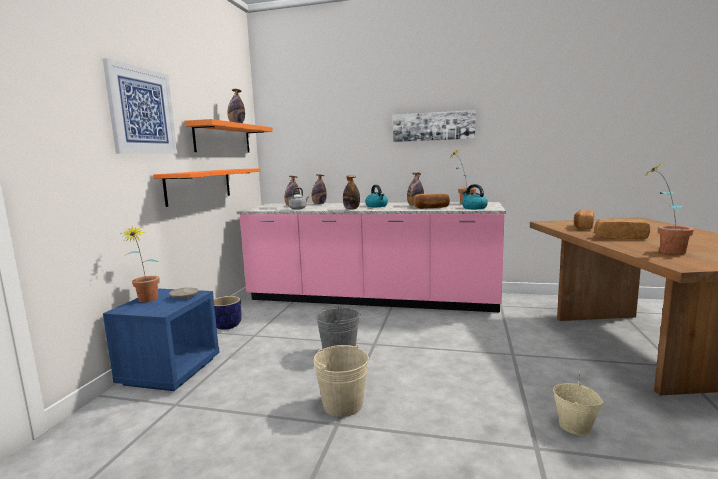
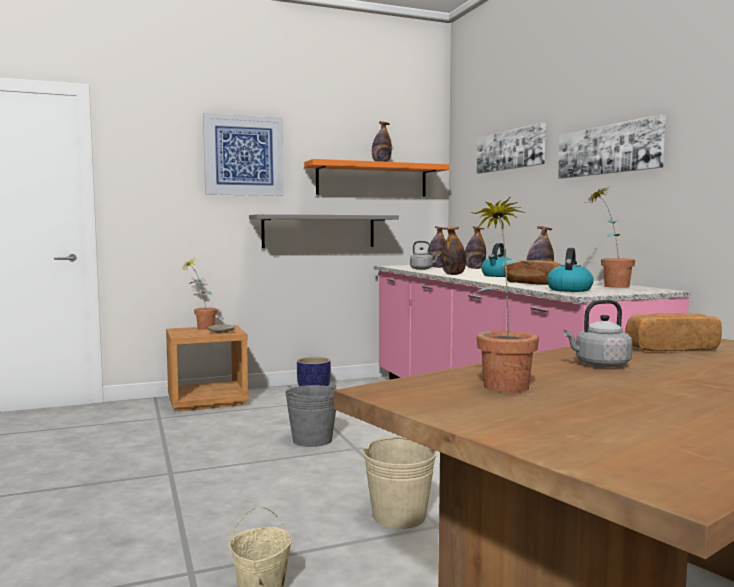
camera: 55 degrees right, 5 degrees down
(170, 371) = (207, 401): blue nightstand -> brown nightstand
(199, 186) = (319, 231): orange shelf -> grey shelf
(337, 120) = (510, 150): none -> picture
(343, 405) = (206, 467): beige bucket -> beige bucket (399, 516)
(620, 237) = (599, 365): bread -> grey kettle

